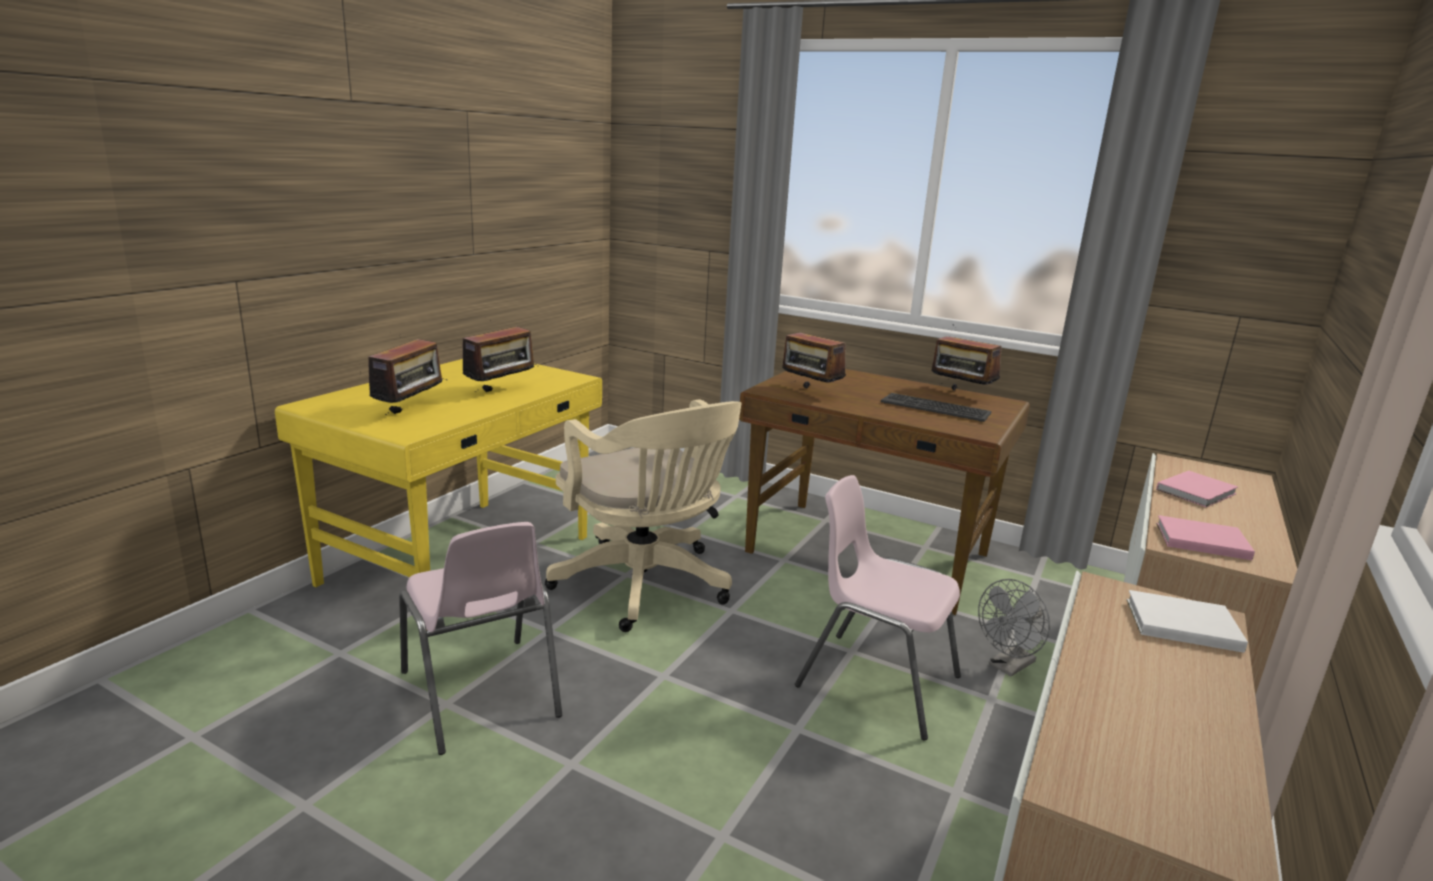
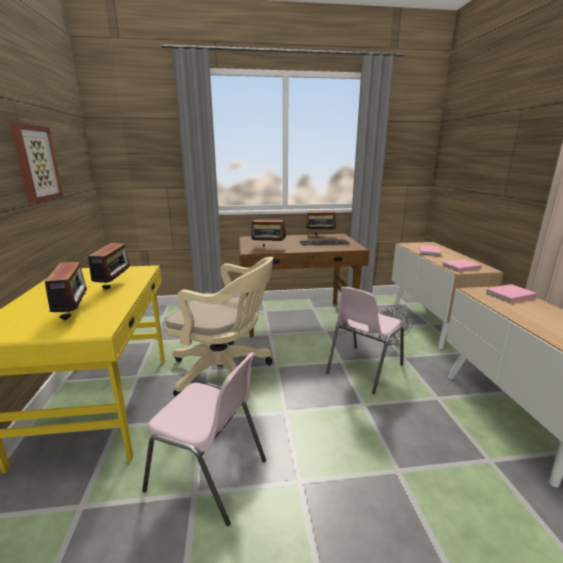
camera: 35 degrees left, 0 degrees up
(484, 197) = (36, 163): none -> picture
(875, 681) = (363, 369): pink chair -> pink chair turned 45 degrees counterclockwise
(1179, 623) = (508, 295): white book -> pink book

